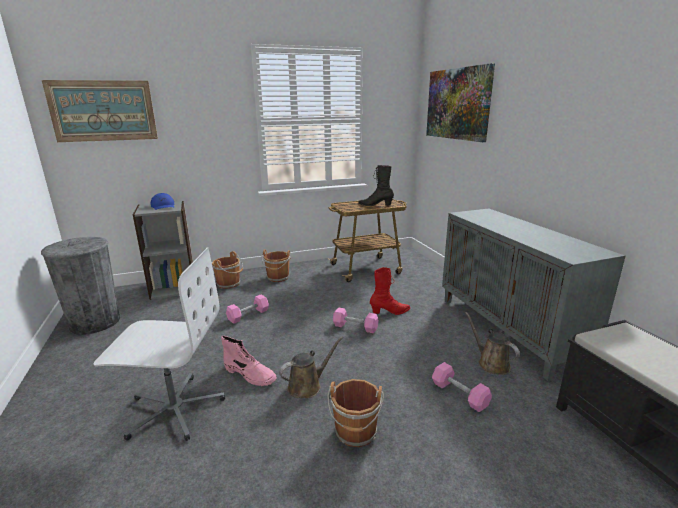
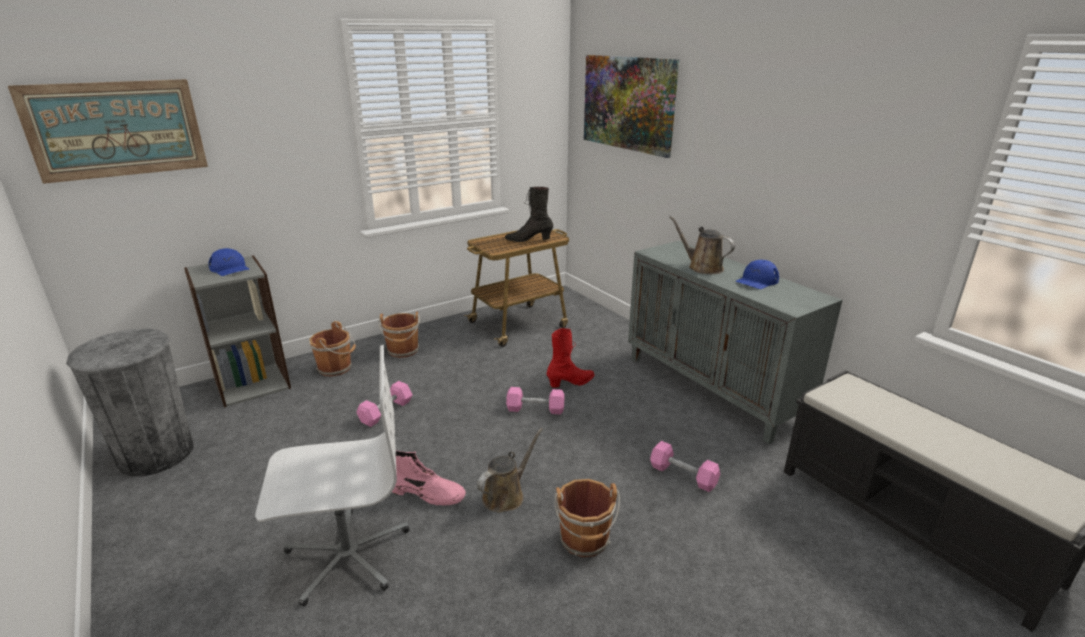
camera: 15 degrees left, 5 degrees up
(491, 363) = (706, 432): brown watering can -> brown watering can (702, 267)
(546, 237) = (757, 281): none -> blue cap

